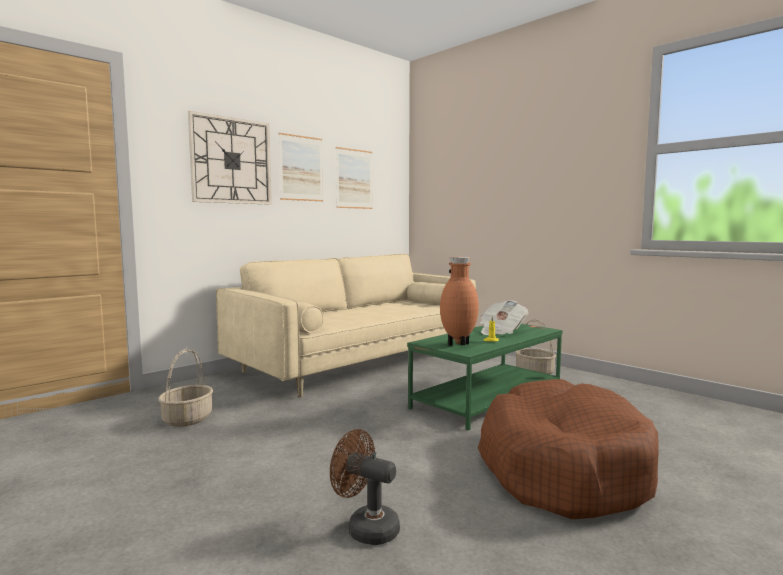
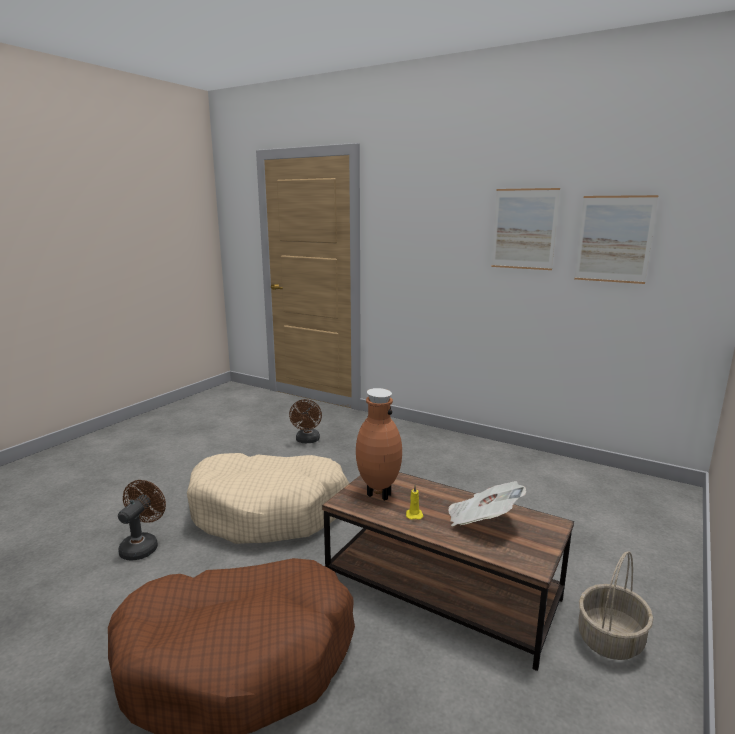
camera: 75 degrees right, 10 degrees up
(187, 419) = (307, 441): basket -> brown fan
(231, 161) = (440, 226): wall clock -> none
(339, 447) = (269, 511): none -> beige dog bed
(357, 362) = (509, 476): beige sofa -> none
(487, 398) = (442, 589): green coffee table -> brown coffee table

